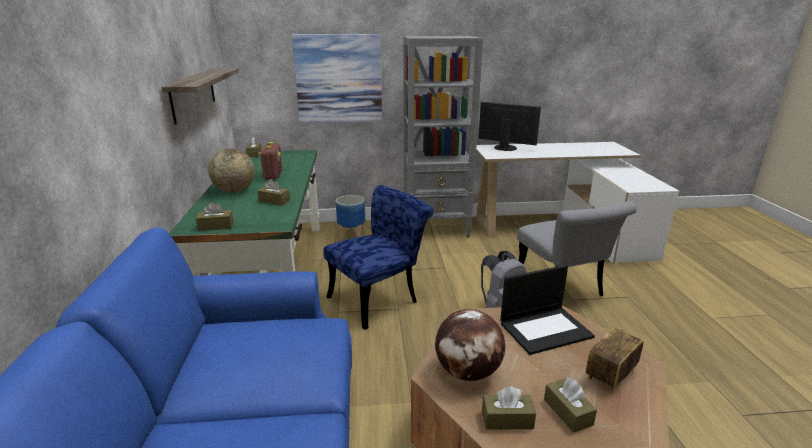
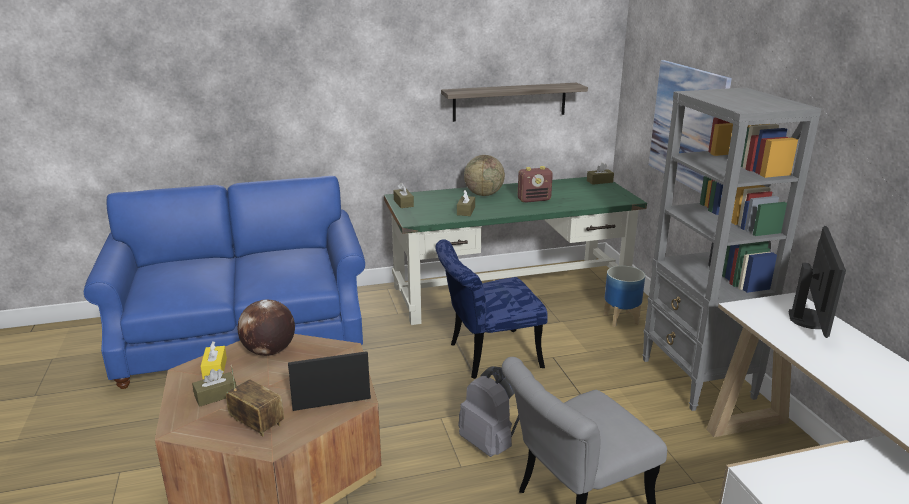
camera: 80 degrees right, 0 degrees up
(379, 298) = (486, 356): blue chair -> blue chair turned 120 degrees clockwise
(507, 419) = (215, 368): brown tissue box -> yellow tissue box
(546, 329) = (328, 391): laptop -> laptop turned 105 degrees clockwise

